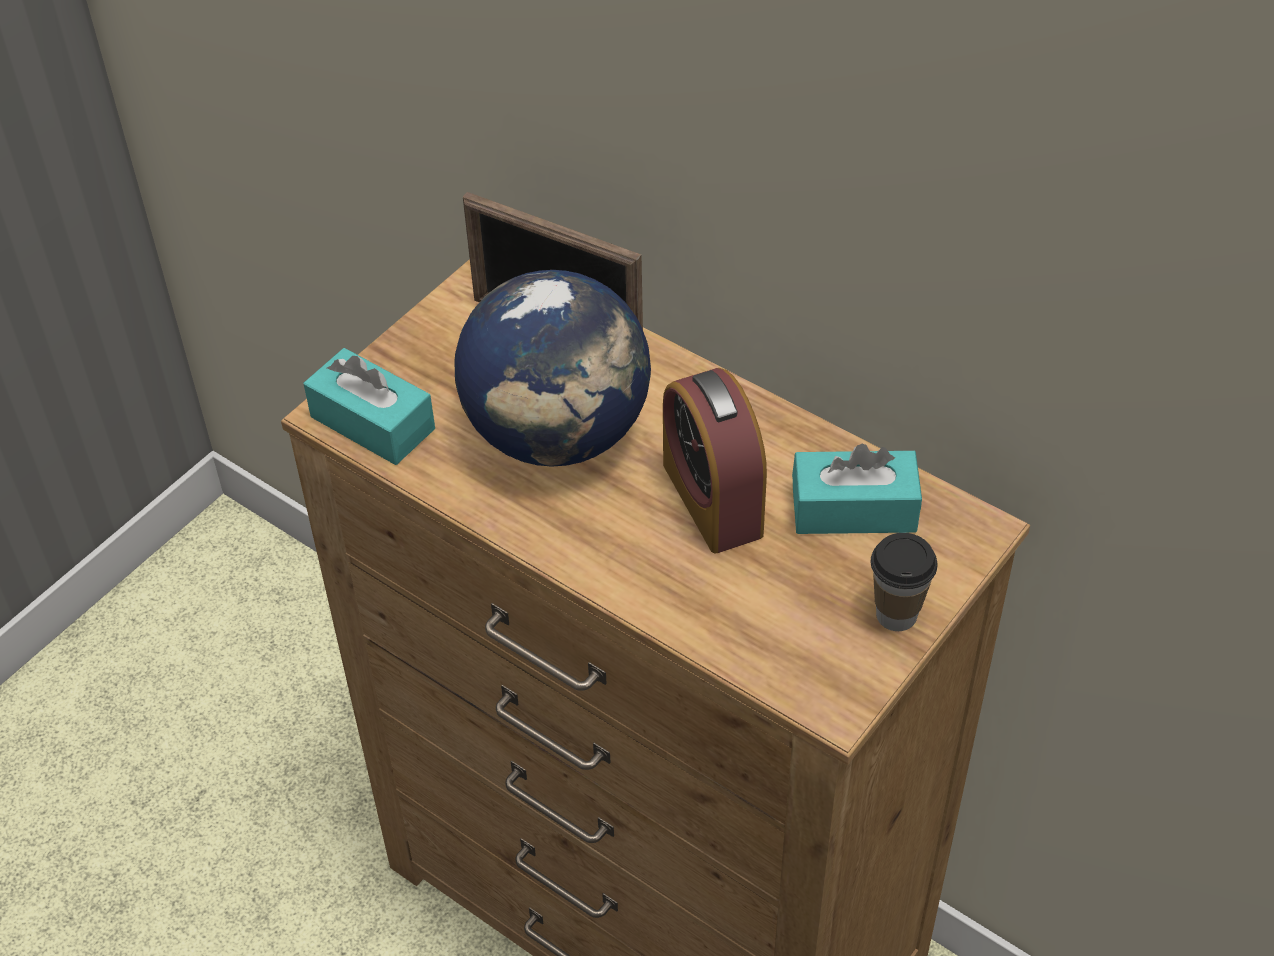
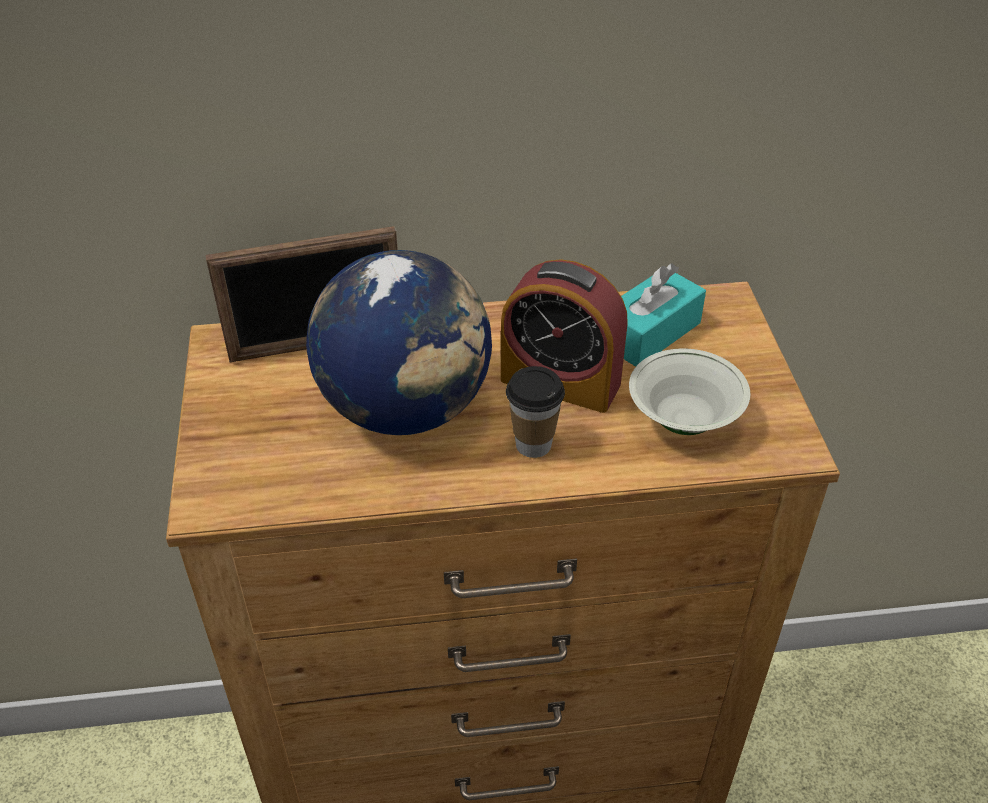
camera: 45 degrees left, 5 degrees down
(372, 423) = (252, 489): turquoise tissue box -> none
(771, 609) = (684, 420): none -> white bowl
(896, 614) = (753, 374): cup -> cup (533, 444)

